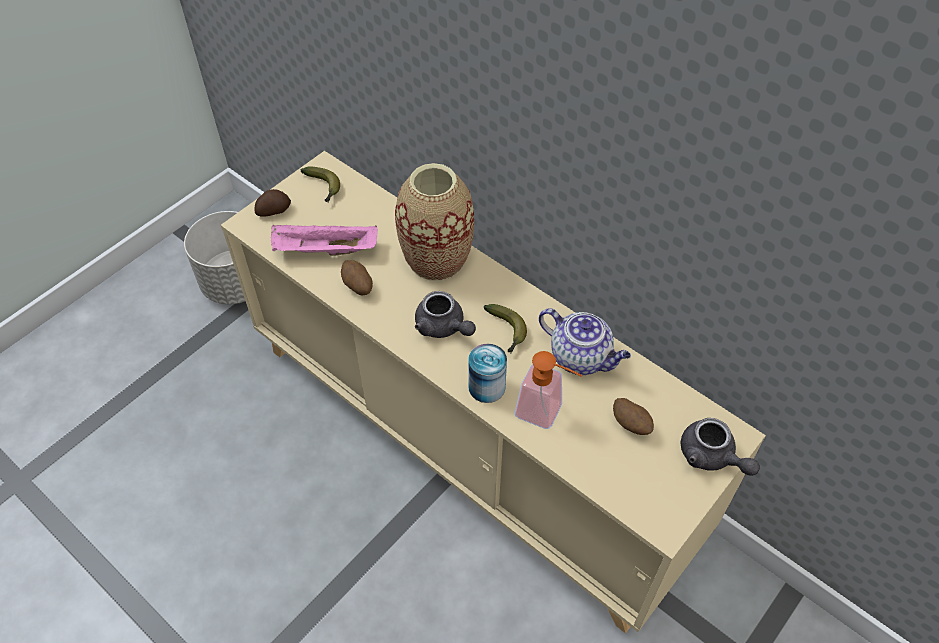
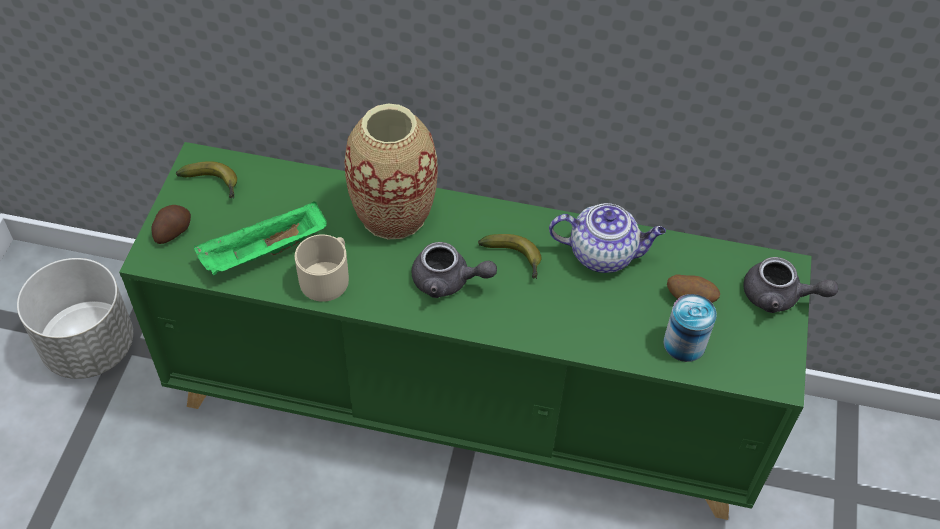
camera: 30 degrees left, 0 degrees up
(324, 251) = (263, 253): pink tray -> green tray
(357, 286) = (327, 276): potato -> beige mug
(470, 440) = (466, 403): beige cabinet -> green cabinet
(486, 387) = (532, 323): can -> can (684, 343)
(546, 413) = (606, 323): soap dispenser -> none

